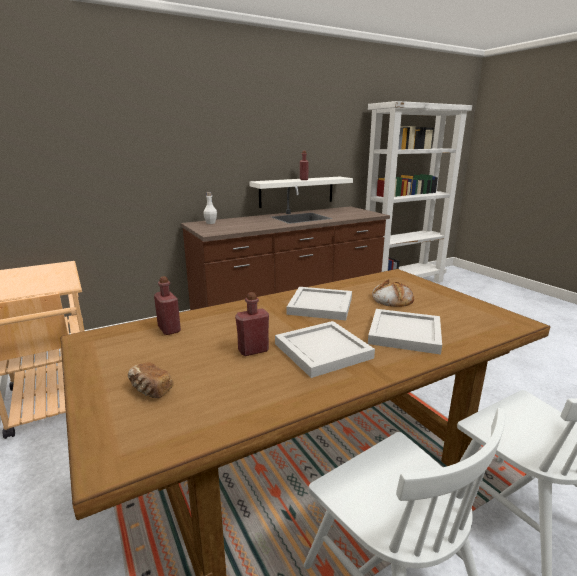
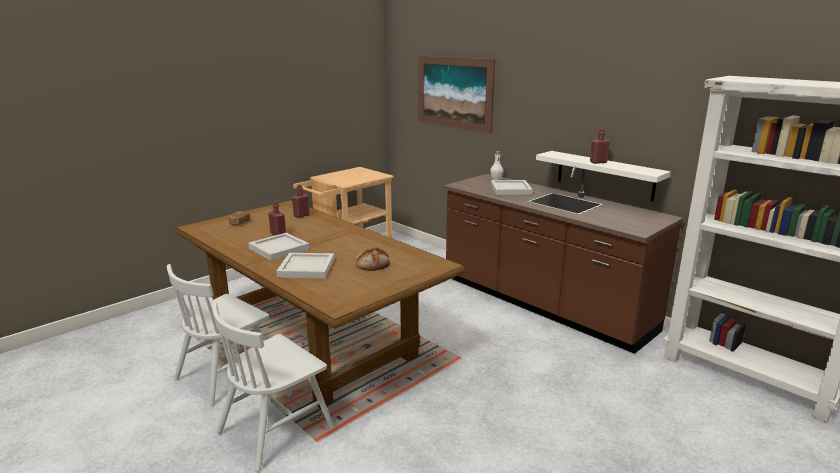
camera: 75 degrees right, 0 degrees up
(111, 136) = (454, 93): none -> picture
(321, 306) = (348, 244): white tray -> white tray (510, 189)

